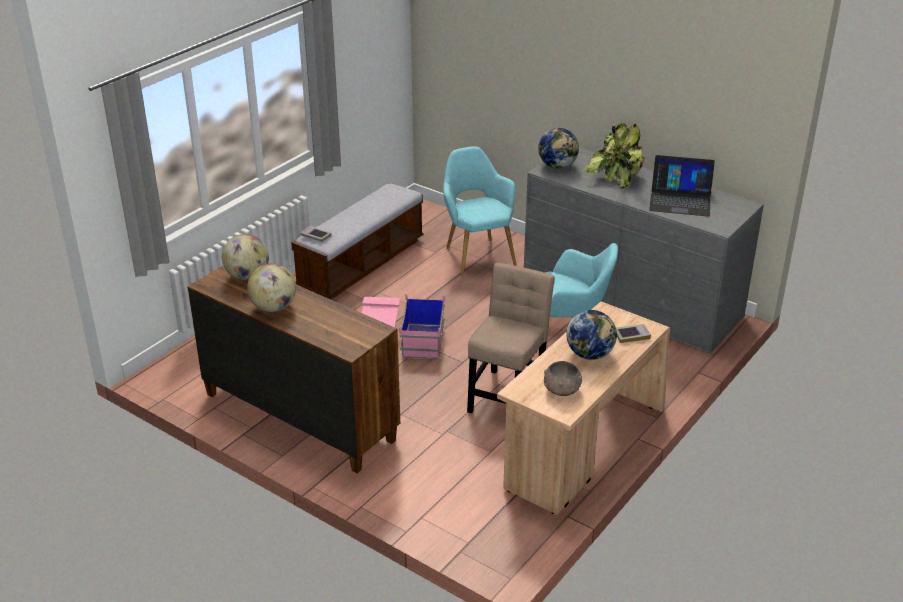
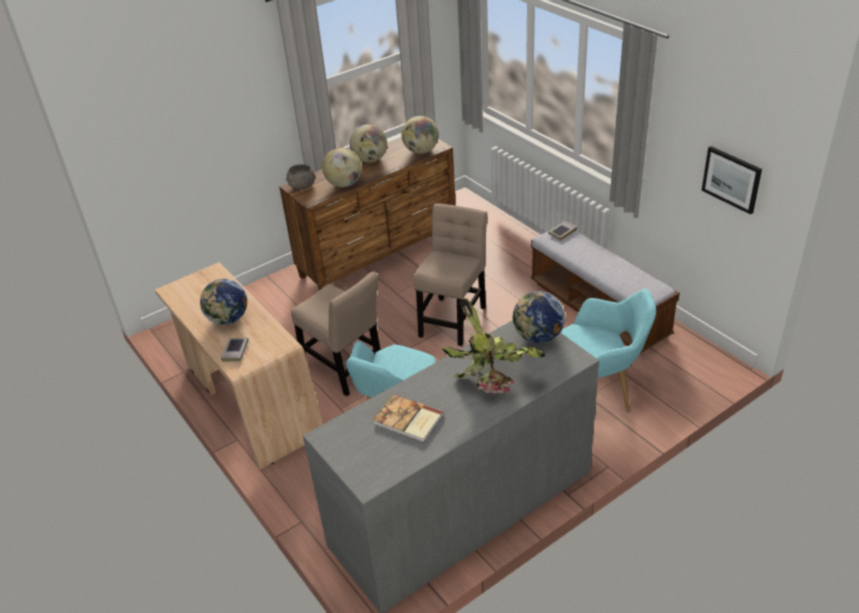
camera: 110 degrees right, 5 degrees up
(336, 314) = (344, 184): none -> globe
(379, 67) = (732, 179): none -> picture
(402, 341) = (453, 318): pink storage box -> beige chair
(562, 390) = (196, 293): grey bowl -> grey bowl (301, 186)
(680, 200) = (408, 420): laptop -> book

